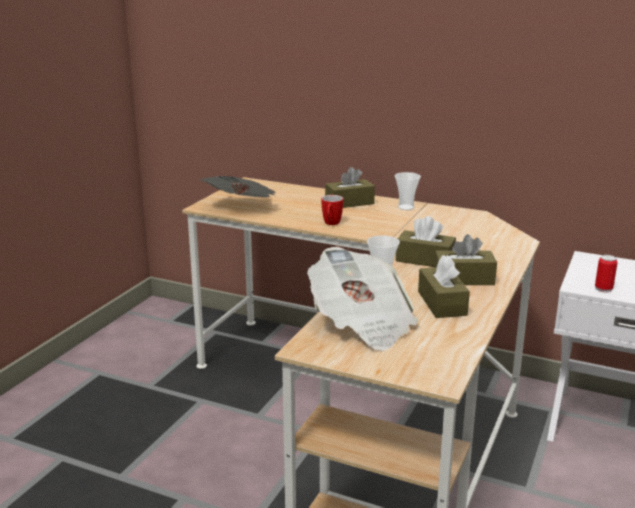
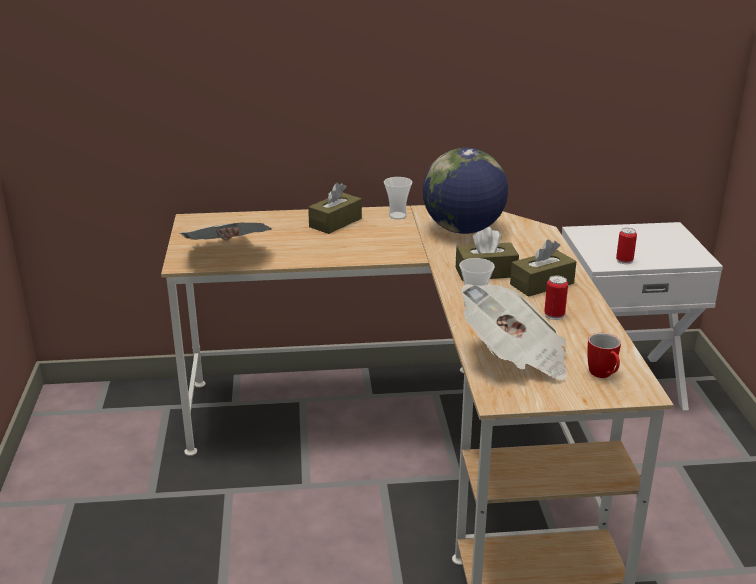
camera: 30 degrees left, 5 degrees up
(331, 224) = (349, 253): mug -> mug (603, 376)
(442, 303) = (554, 315): brown tissue box -> can
(448, 227) = (463, 230): none -> globe

